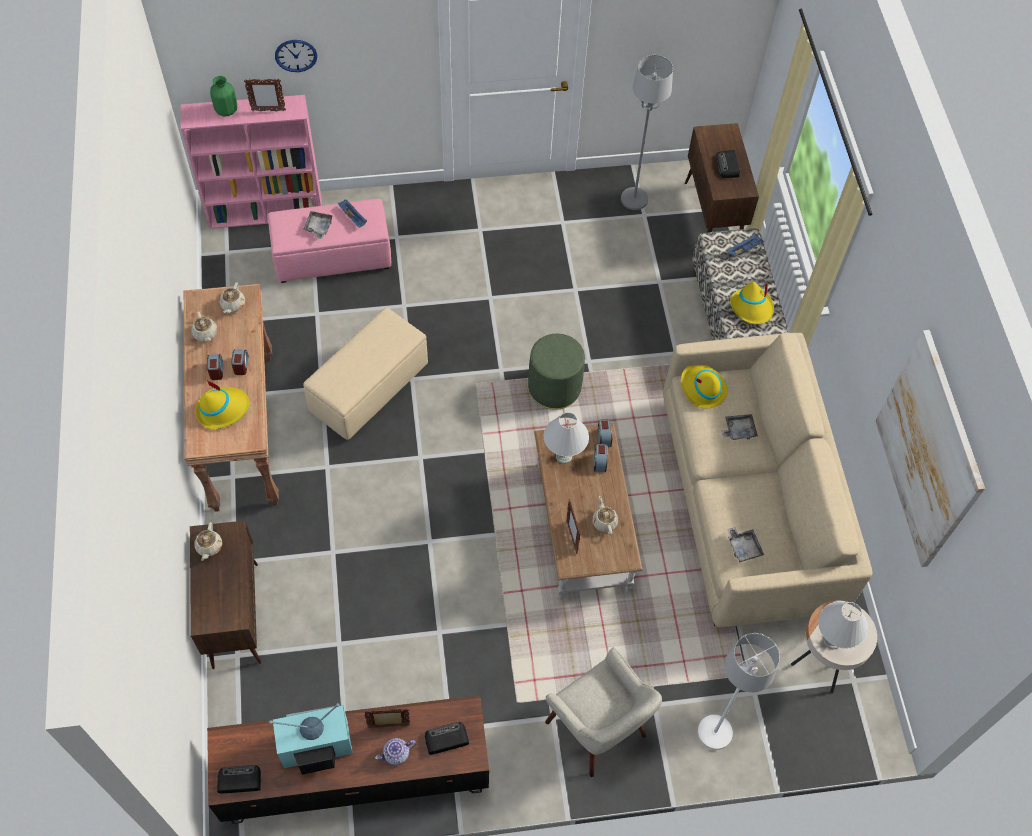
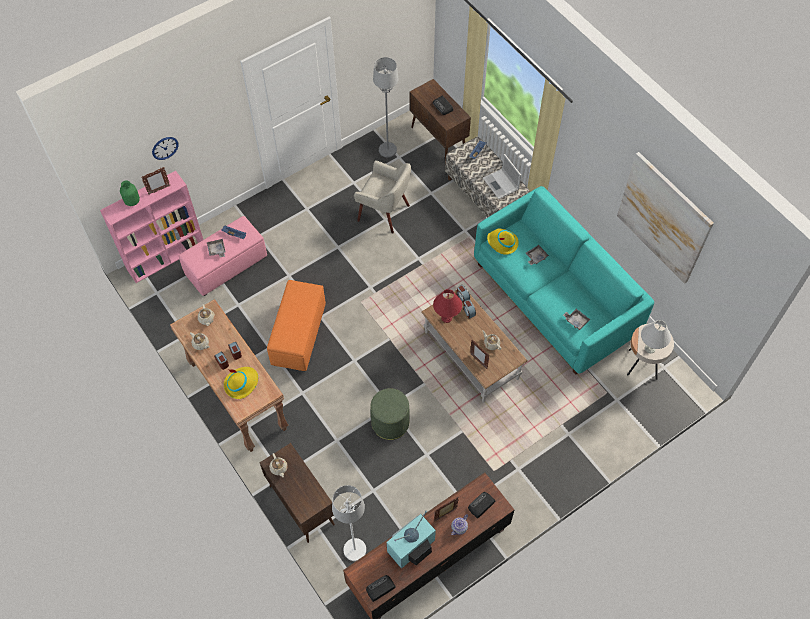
camera: 25 degrees left, 0 degrees up
(370, 388) = (299, 334): beige ottoman -> orange ottoman
(554, 388) = (408, 283): green ottoman -> green ottoman (390, 423)
(563, 456) = (446, 318): white table lamp -> red table lamp
(597, 729) = (545, 462): beige armchair -> beige armchair (384, 212)
(715, 733) = (609, 432): white floor lamp -> white floor lamp (355, 550)
(748, 505) = (555, 299): beige sofa -> turquoise sofa
(752, 308) = (501, 184): yellow hat -> laptop

